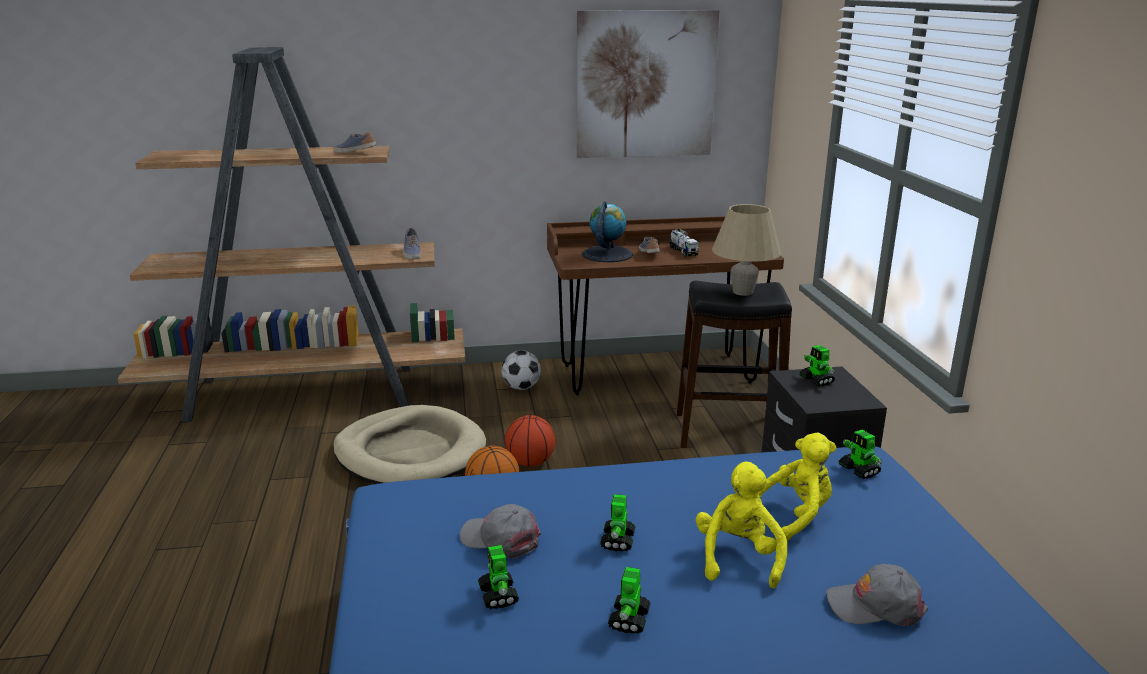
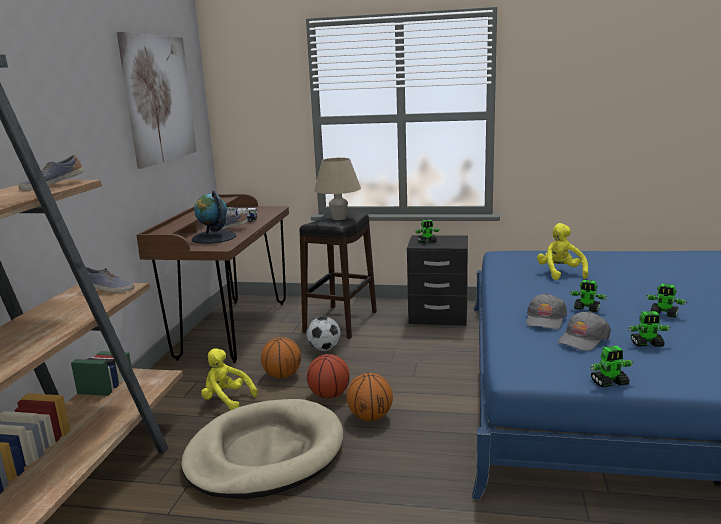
camera: 70 degrees left, 5 degrees down
(521, 388) = (194, 384): football -> football (324, 349)
(561, 427) = (282, 375): none -> basketball
(738, 557) = (602, 287): yellow plush toy -> yellow plush toy (226, 400)
(859, 470) = (516, 256): toy robot -> toy robot (609, 382)
(875, 606) = (639, 270): grey cap -> grey cap (545, 319)

